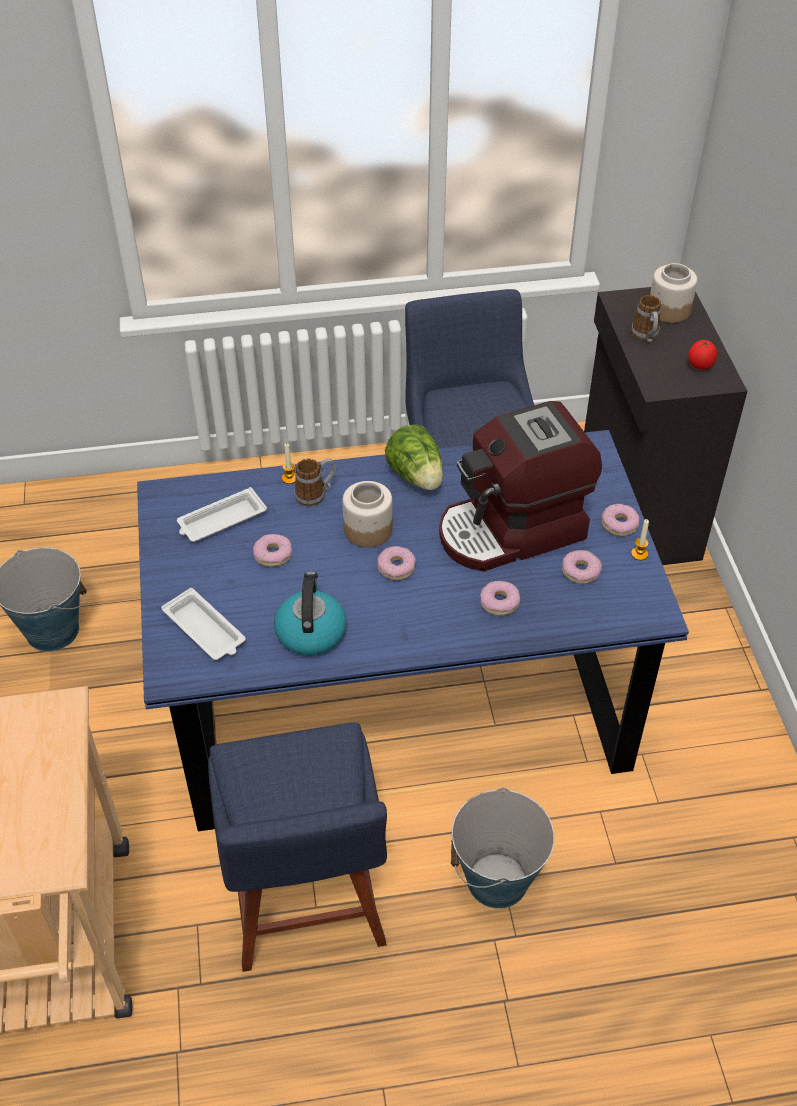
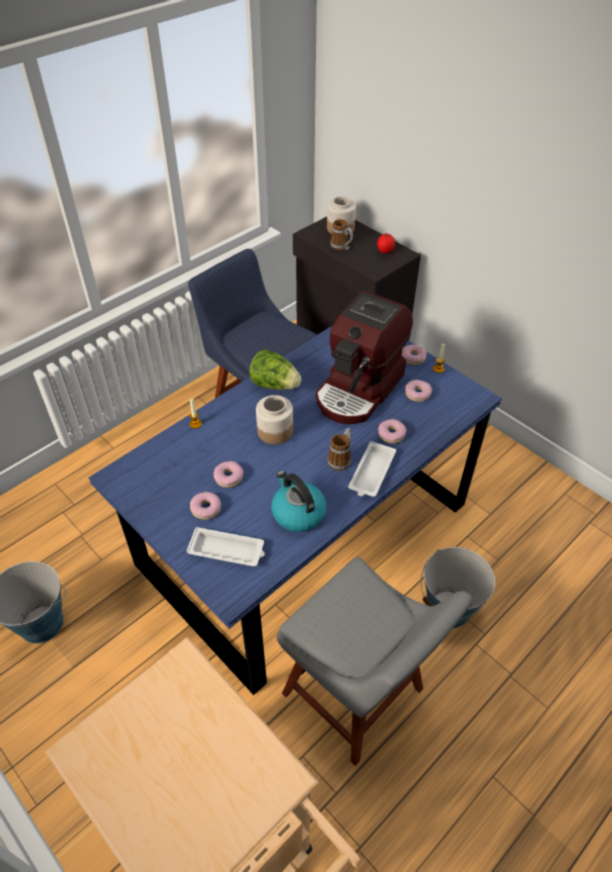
camera: 35 degrees left, 0 degrees up
(220, 520) = (173, 473): white tray -> white tray (371, 473)
(306, 905) = (358, 696): blue chair -> grey chair
(316, 494) = (222, 425): mug -> mug (341, 458)
(396, 567) = (313, 445): donut -> donut (206, 509)

